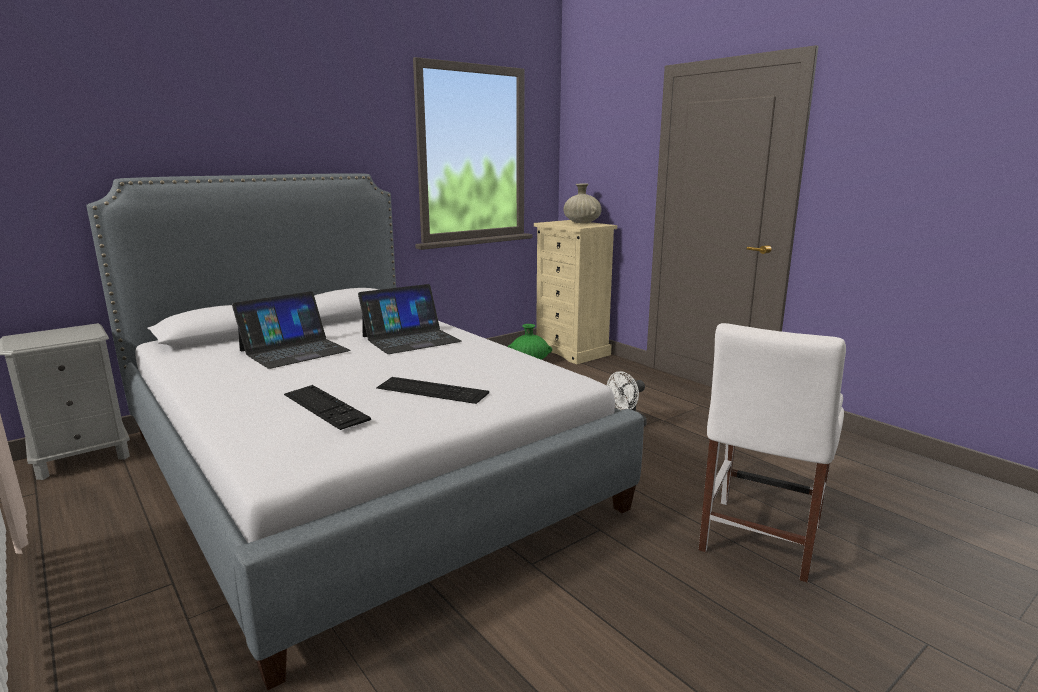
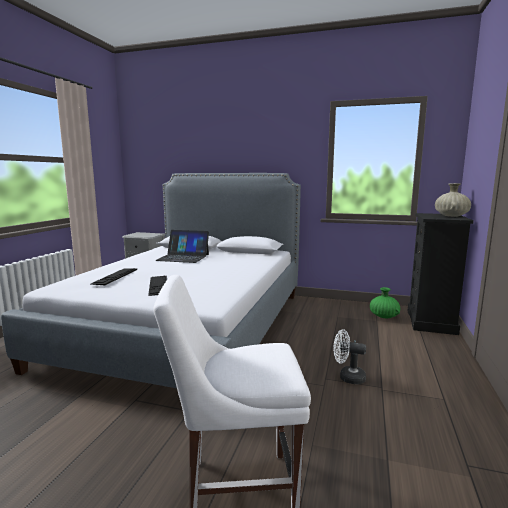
camera: 55 degrees right, 5 degrees down
(410, 339) = (231, 265): laptop -> none
(572, 352) = (431, 322): beige dresser -> black dresser

